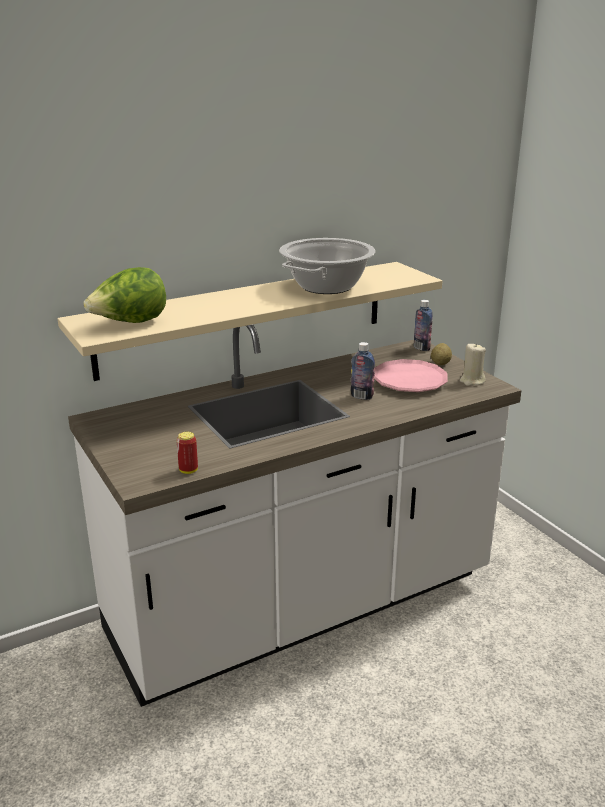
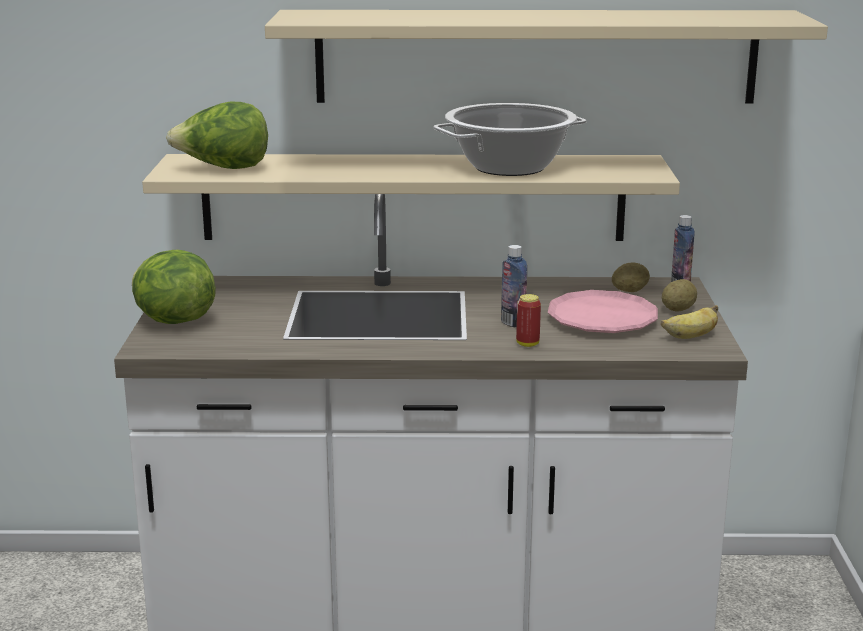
camera: 30 degrees right, 5 degrees down
(127, 454) = (173, 321): none -> lettuce
(188, 470) = (211, 349): can -> can (527, 344)
(322, 203) = (535, 56): none -> beige shelf
(397, 357) = (629, 291): none -> potato
(472, 381) = (690, 337): beige candle -> banana

